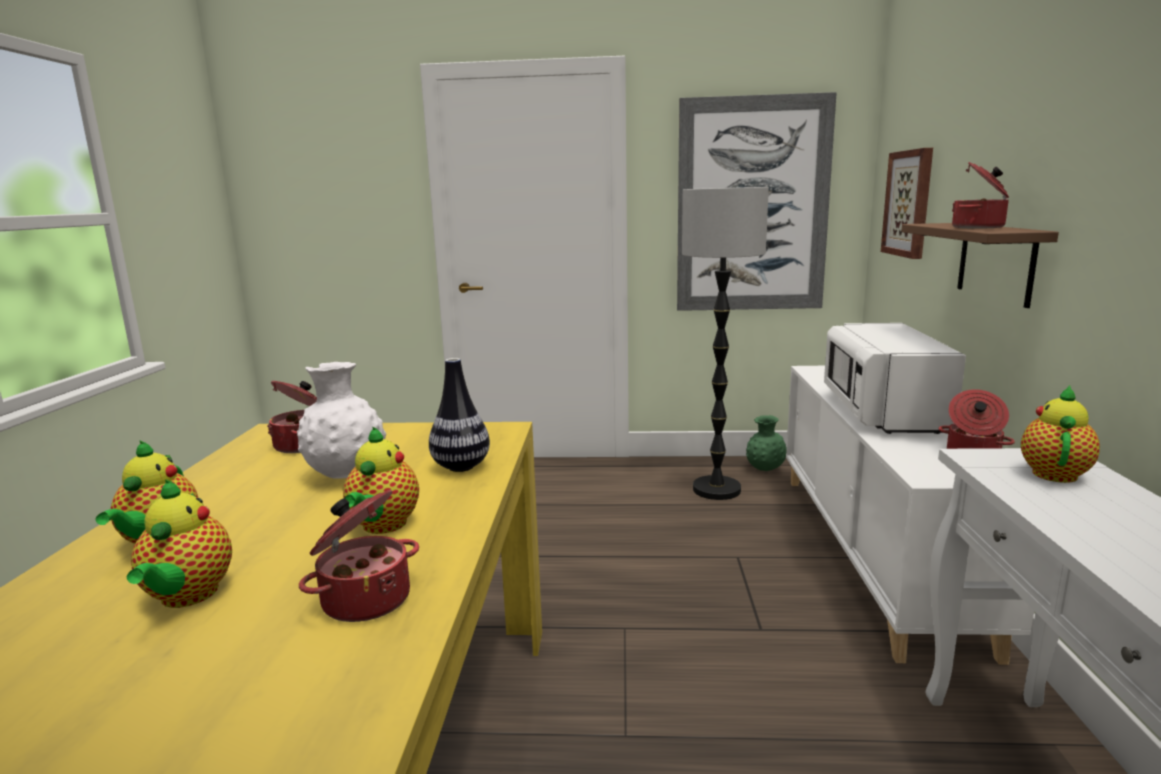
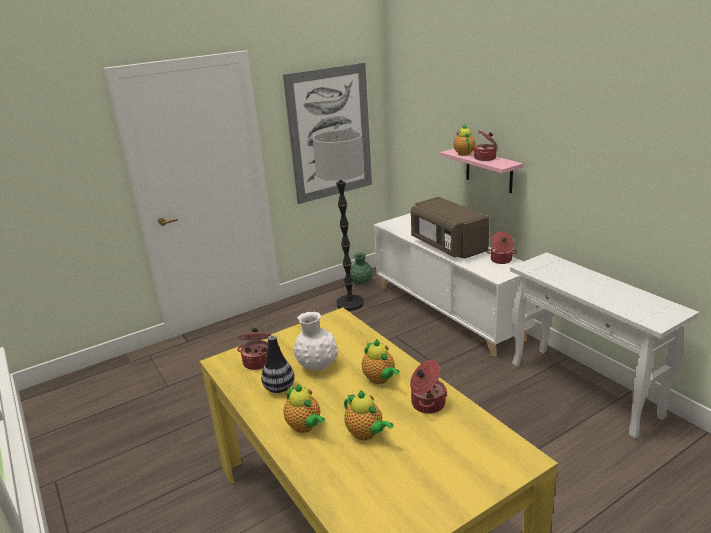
camera: 35 degrees left, 10 degrees up
(461, 467) = (358, 342): vase -> vase (279, 388)
(882, 413) = (447, 246): white microwave -> brown microwave
(909, 203) = (422, 129): picture -> none
(995, 262) = (489, 170): brown shelf -> pink shelf
(1054, 473) = (552, 267): teapot -> teapot (463, 153)

